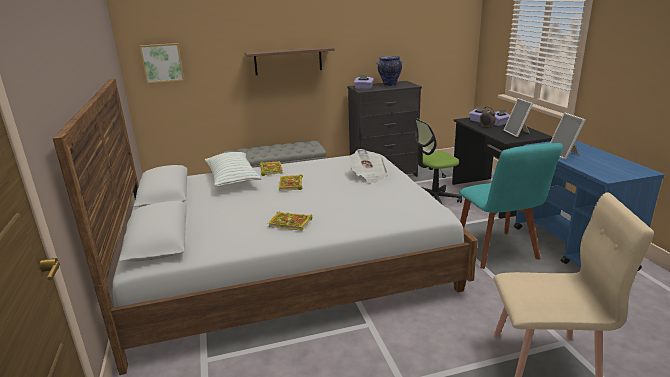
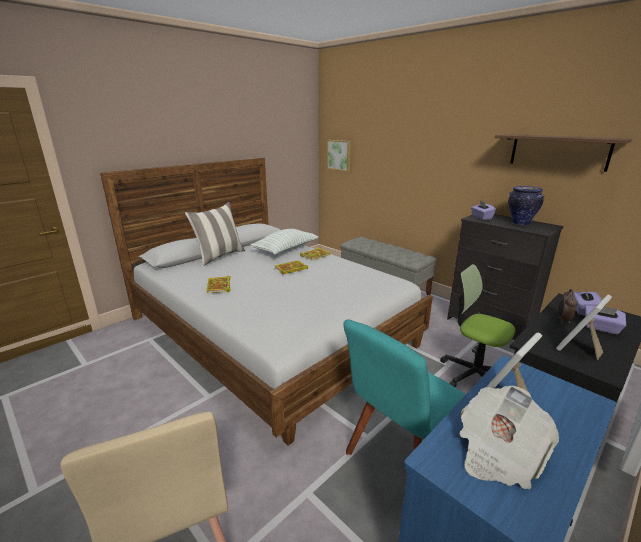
camera: 60 degrees right, 0 degrees up
(193, 214) = (219, 256): none -> pillow
(288, 60) = (427, 171): shelf -> shelf (558, 151)
(368, 176) = (340, 293): newspaper -> newspaper (498, 452)

